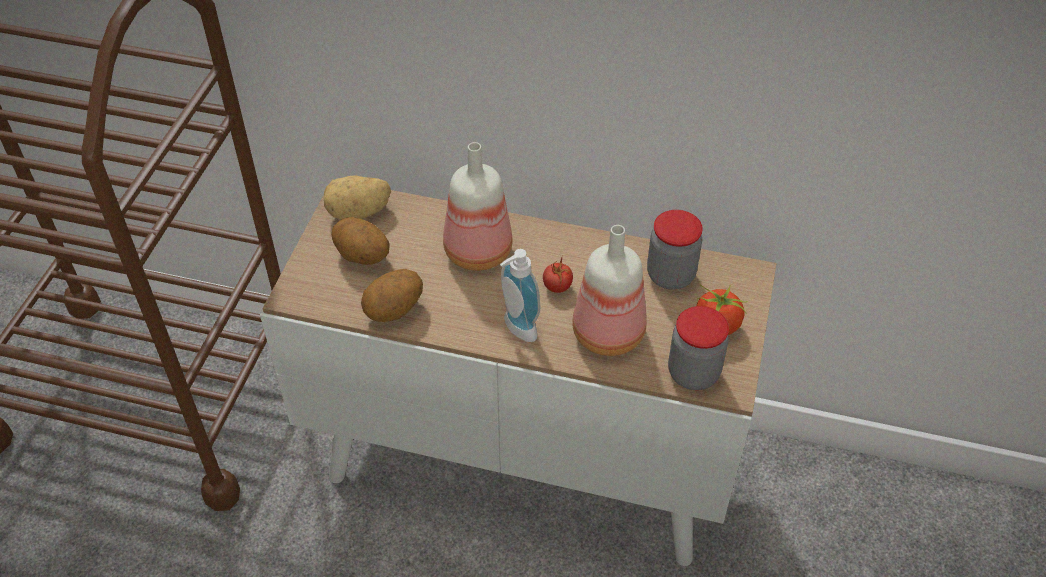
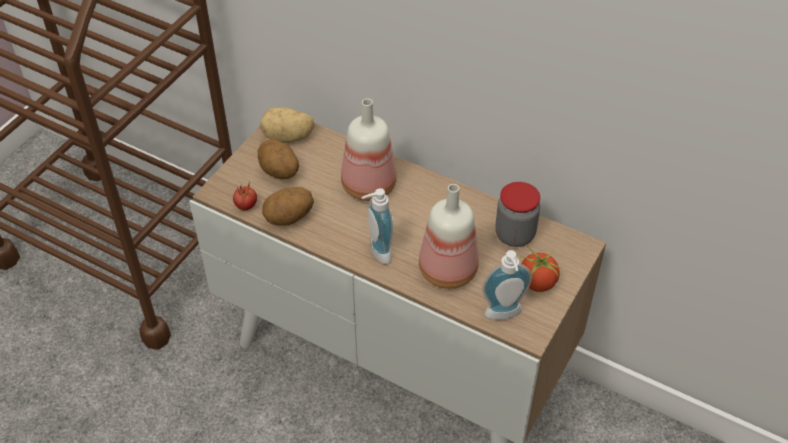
camera: 15 degrees right, 0 degrees up
(557, 287) = (421, 226): tomato -> tomato (246, 206)
(693, 373) = (504, 316): jar -> soap dispenser

